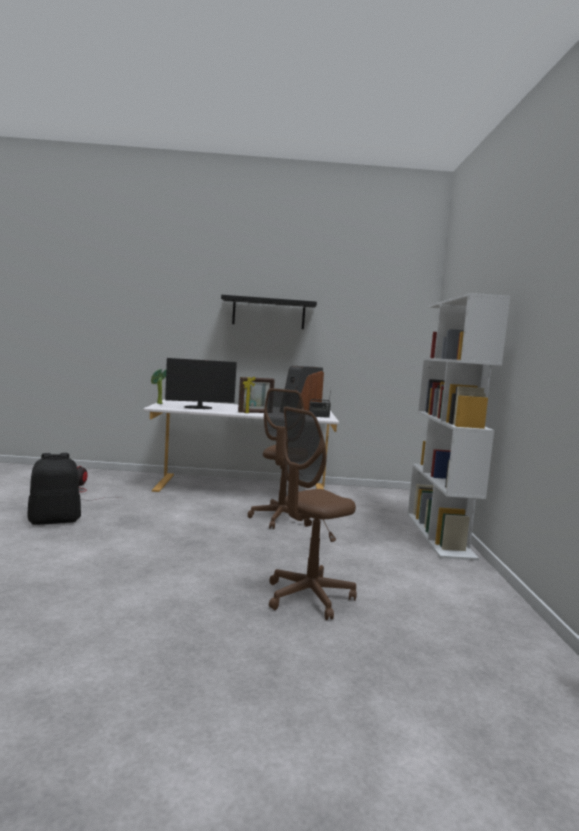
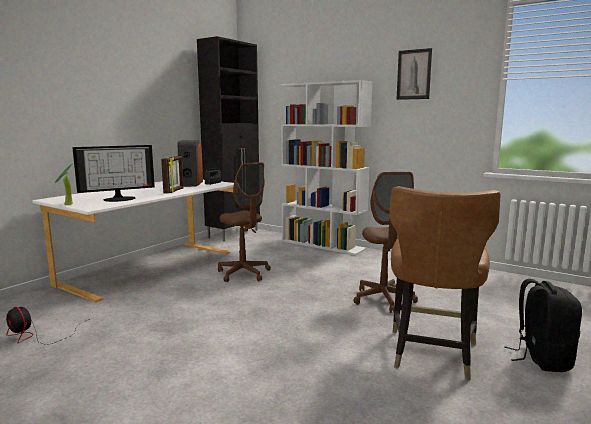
camera: 55 degrees left, 5 degrees up
(54, 520) = (111, 364): black backpack -> black backpack (541, 359)
(176, 649) = (431, 353): none -> brown chair
(198, 408) = (119, 198): monitor -> monitor turned 135 degrees counterclockwise
(268, 313) = (124, 90): black shelf -> none
(386, 492) = (234, 234): none -> black cabinet
(552, 279) = (414, 74): none -> picture

